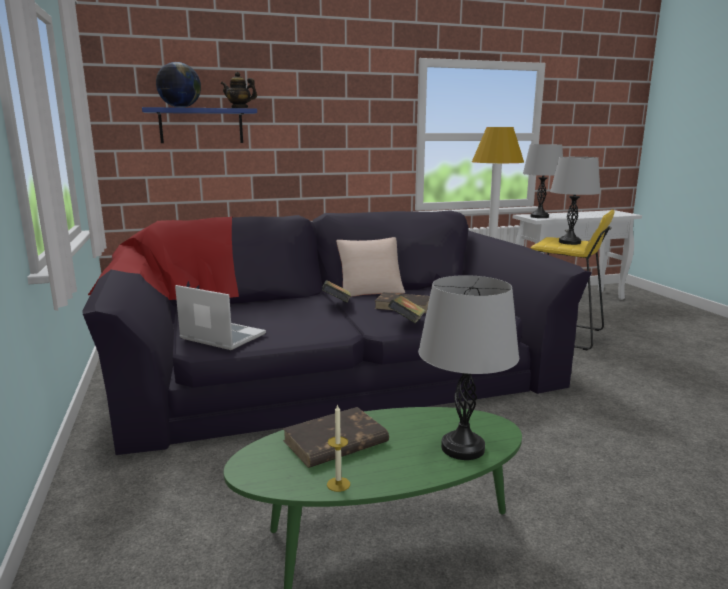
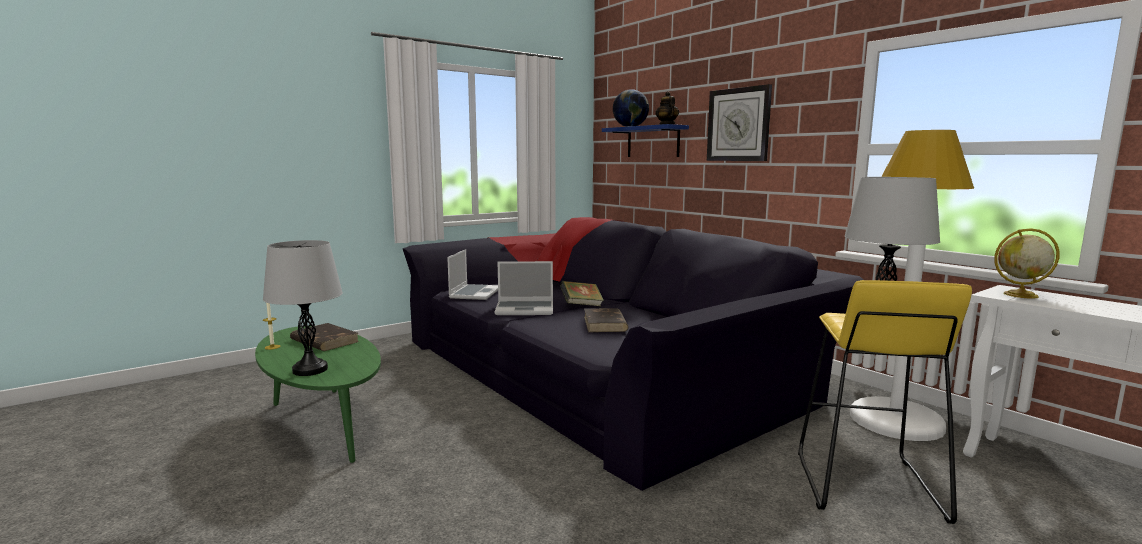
camera: 70 degrees right, 5 degrees down
(314, 112) = (738, 124): none -> wall clock
(328, 323) = (525, 309): none -> laptop
(370, 290) = (652, 312): beige pillow -> none
(407, 323) = (549, 328): book -> none
(539, 217) = (1019, 295): grey table lamp -> globe

